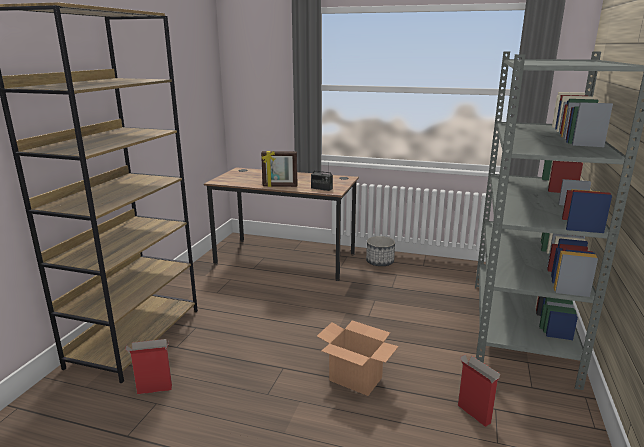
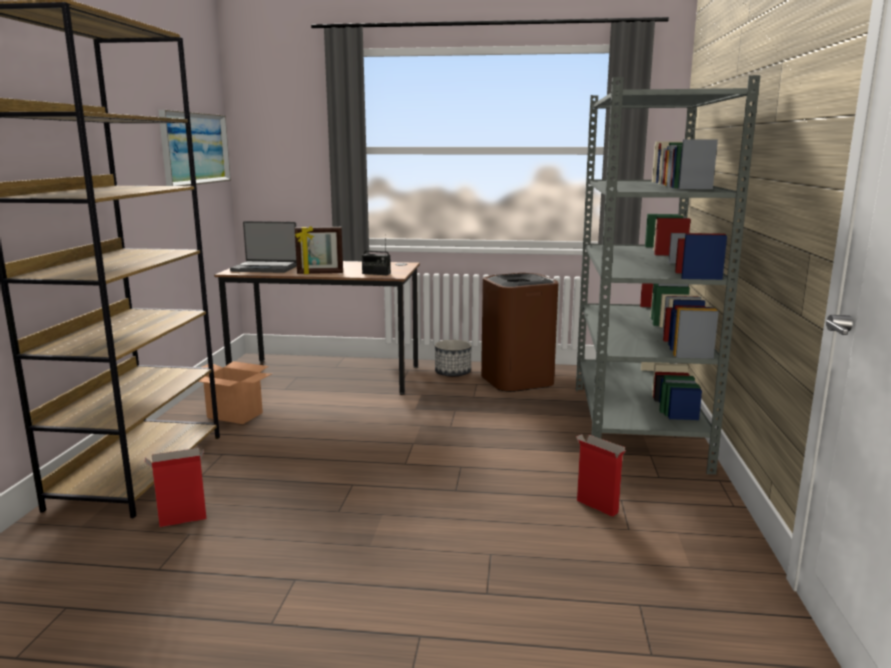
camera: 10 degrees left, 5 degrees down
(193, 88) = (195, 148): none -> picture
(242, 178) = (265, 268): none -> laptop
(356, 379) = (449, 487): cardboard box -> cardboard box (235, 415)
(429, 273) = (517, 380): none -> brown trash can

